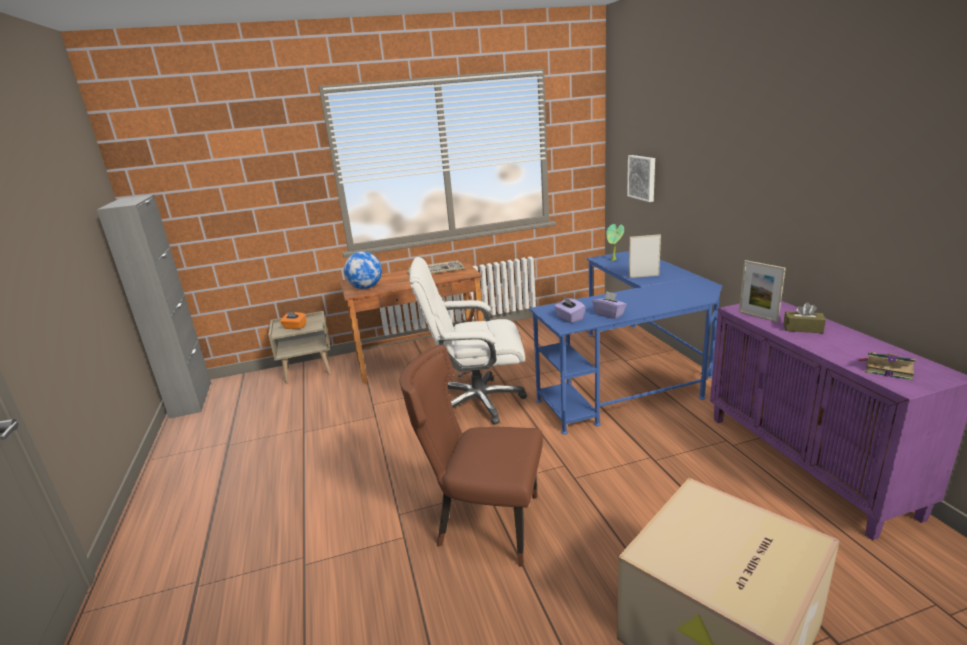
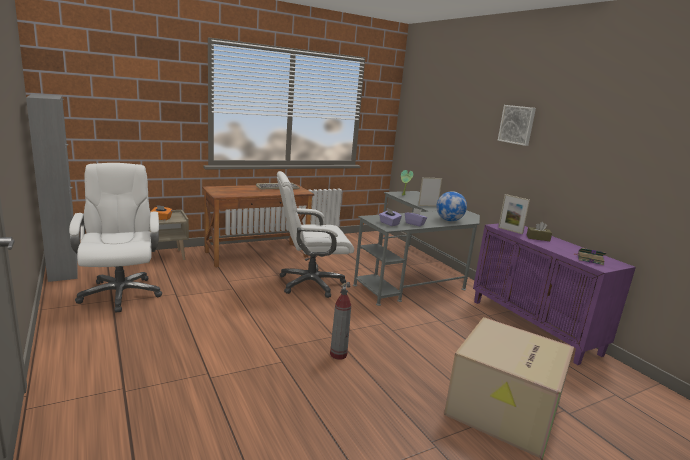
camera: 15 degrees left, 5 degrees down
(241, 432) = (120, 293): none -> white office chair
(366, 288) = (227, 193): globe -> globe (449, 220)
(484, 523) = (338, 354): brown chair -> fire extinguisher
(632, 375) = (415, 274): blue desk -> grey desk
(642, 177) = (425, 141): picture -> picture (517, 125)

